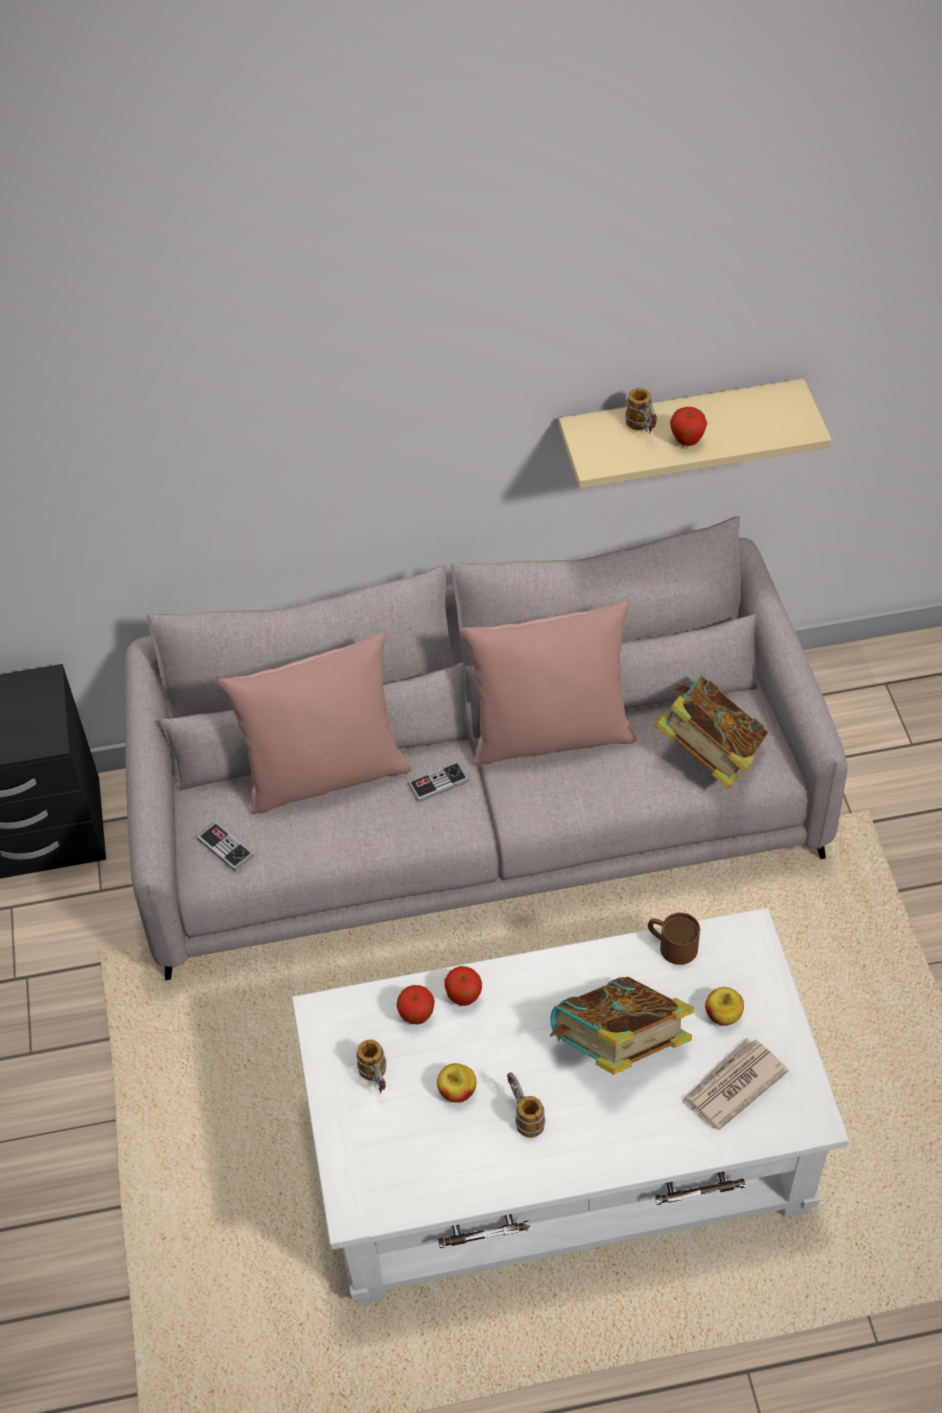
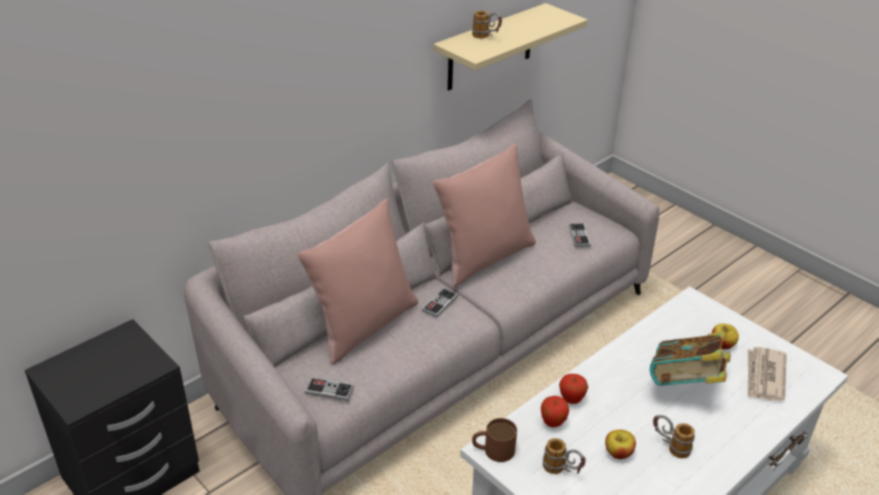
camera: 35 degrees left, 15 degrees down
(671, 944) = (660, 323): brown mug -> brown mug (493, 450)
(687, 441) = (516, 36): apple -> none
(709, 754) = (579, 236): book -> game controller

